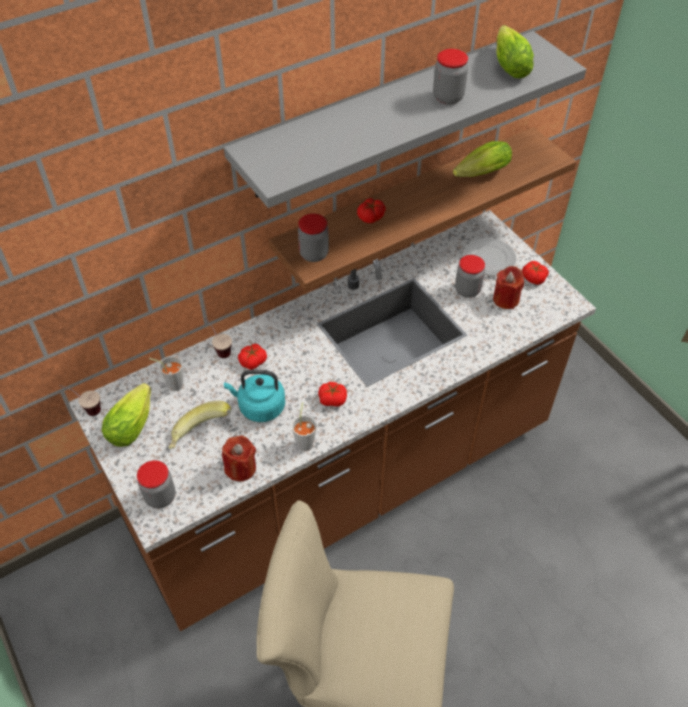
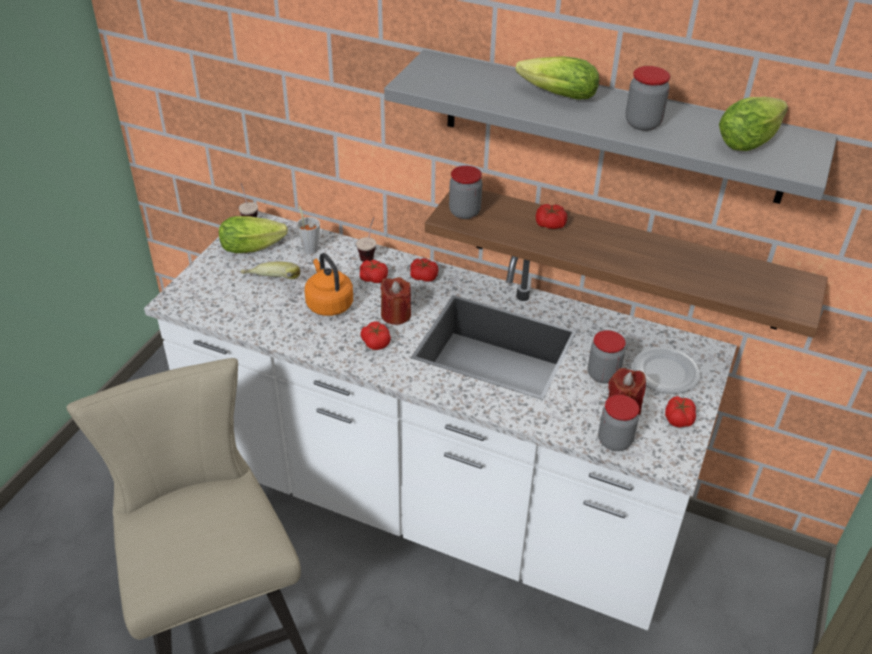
camera: 55 degrees right, 10 degrees down
(160, 497) = (196, 293): jar -> jar (614, 441)
(241, 468) = (257, 322): red candle -> red candle (396, 315)
(259, 407) = (328, 303): turquoise kettle -> orange kettle
(279, 329) = (423, 276): none -> tomato
(306, 441) = (315, 346): grey cup -> none
(344, 479) = (432, 499): brown counter -> white counter
(479, 174) = (697, 266): lettuce -> lettuce (554, 94)

